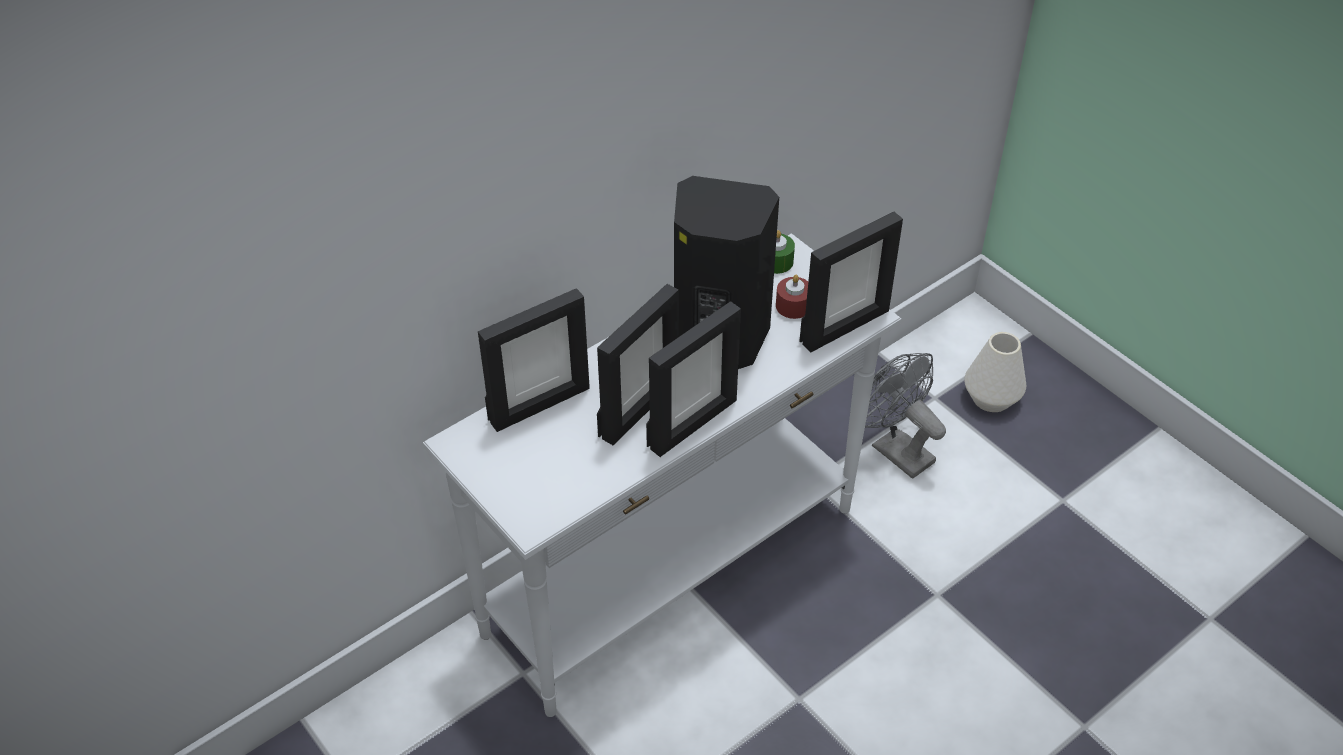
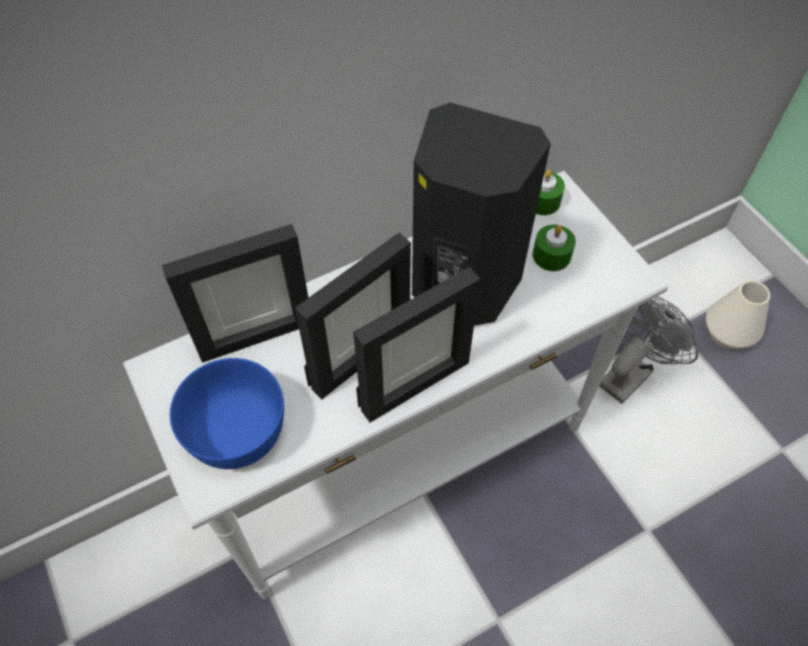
camera: 10 degrees right, 10 degrees up
(543, 480) = (235, 432): none -> blue bowl
(793, 306) = (551, 255): red candle -> green candle
(844, 326) = (603, 288): picture frame -> none
(895, 449) = (629, 372): grey fan -> grey fan turned 75 degrees clockwise

